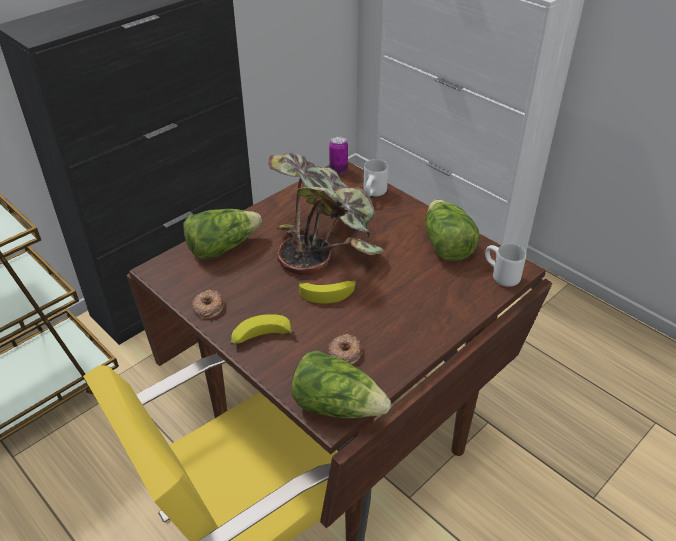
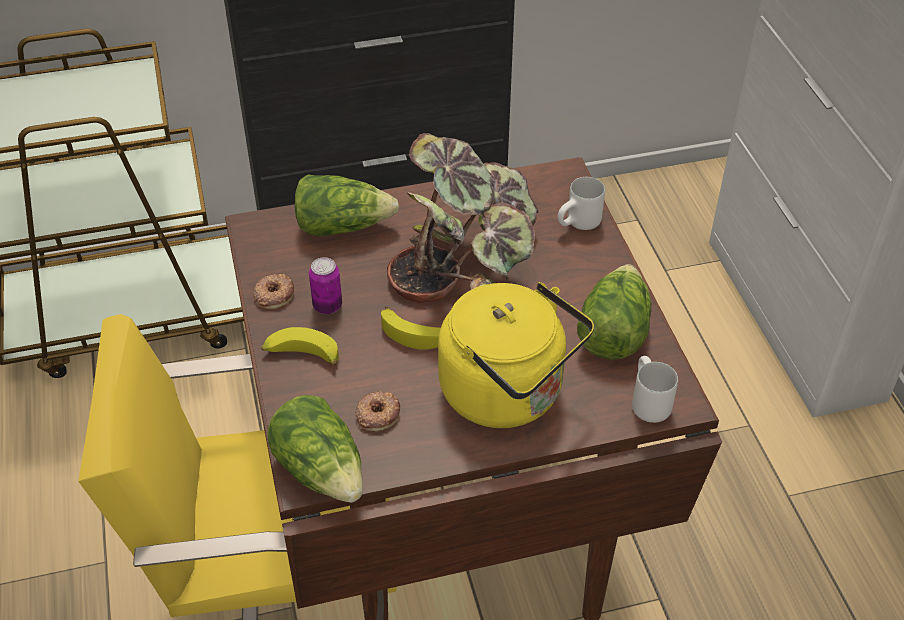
camera: 30 degrees right, 5 degrees up
(338, 170) = (561, 173): can -> can (327, 306)
(417, 305) = (509, 394): none -> yellow kettle

